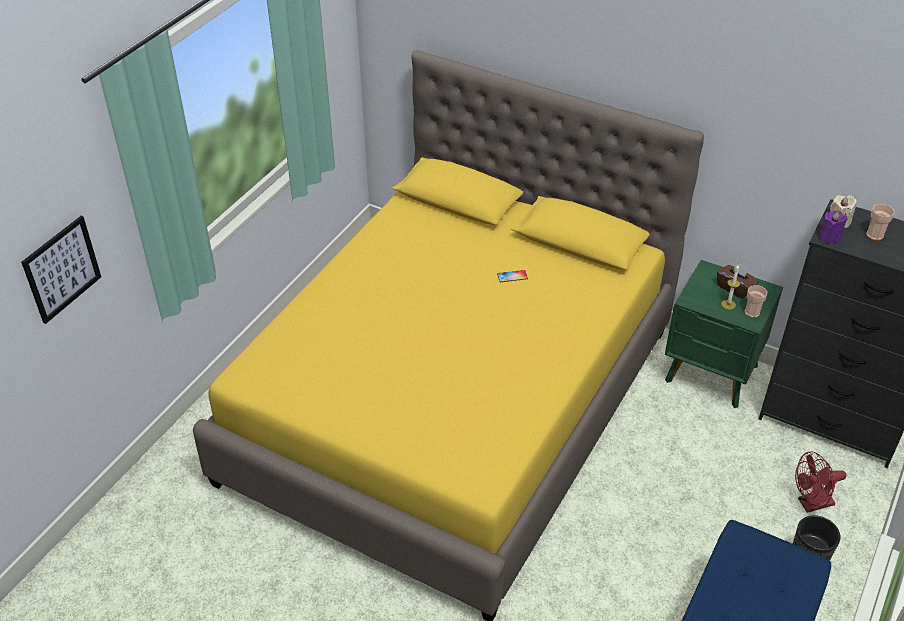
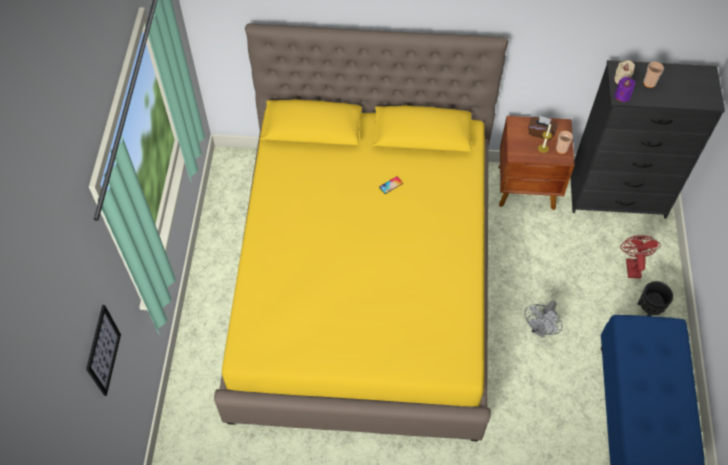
camera: 25 degrees left, 15 degrees up
(644, 530) = (540, 329): none -> grey fan
(712, 375) = (527, 189): green nightstand -> brown nightstand
(811, 504) = (632, 265): red fan -> red fan turned 135 degrees clockwise

